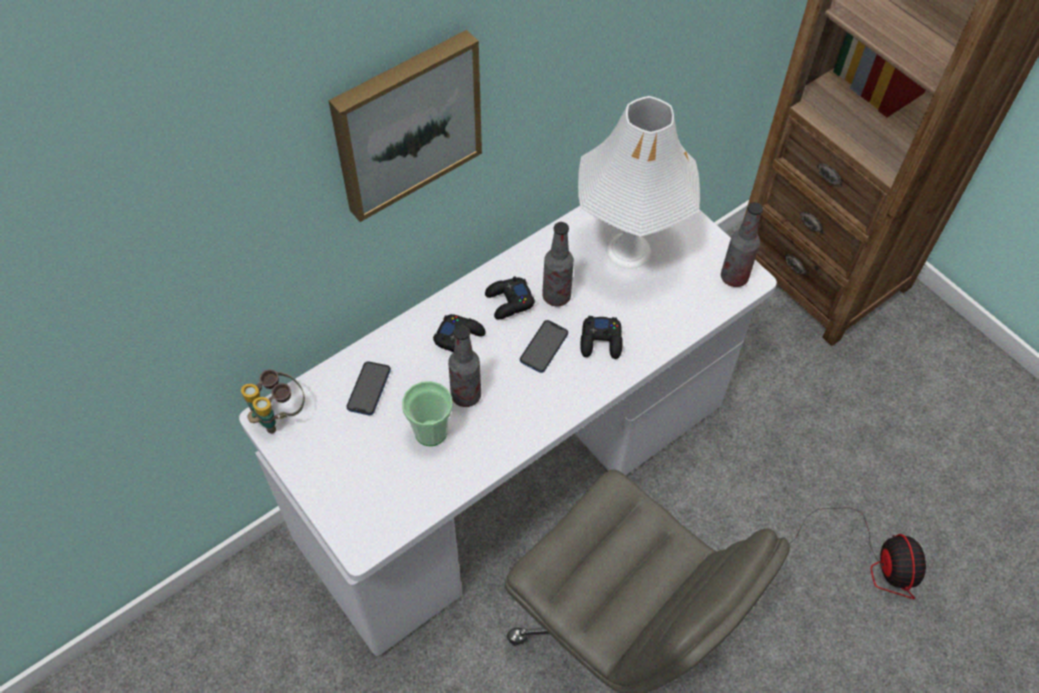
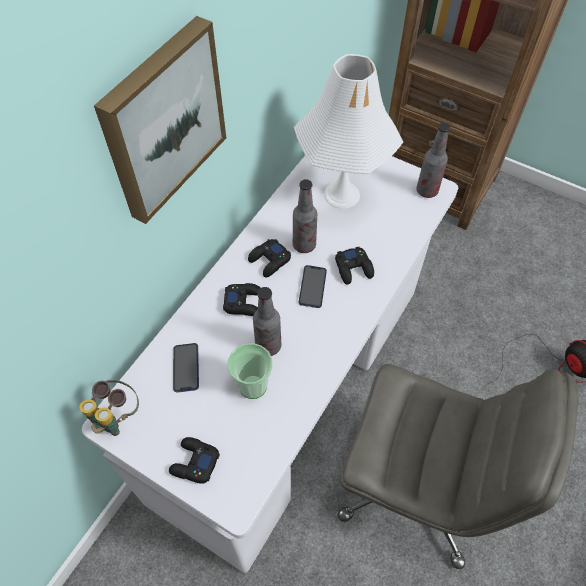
camera: 20 degrees left, 0 degrees up
(337, 488) = (194, 462): none -> black game controller

